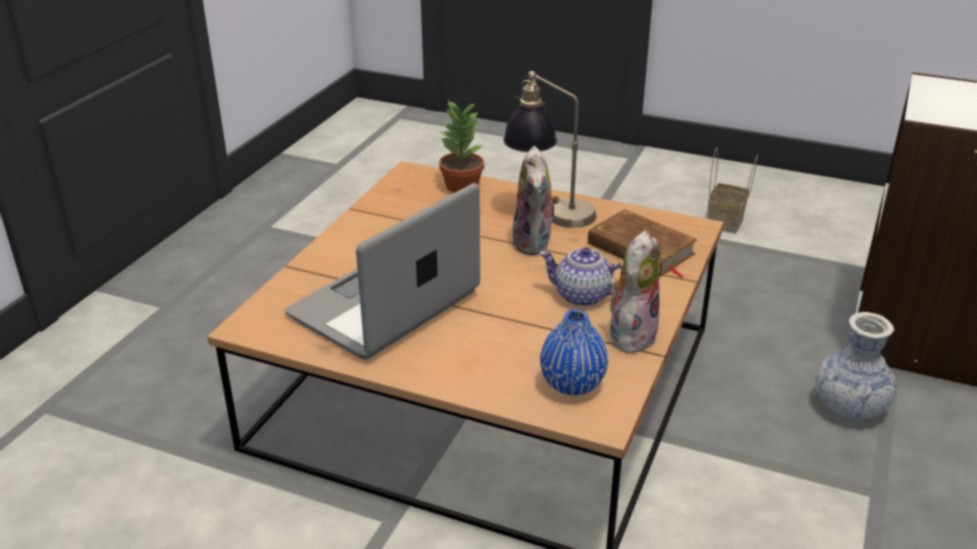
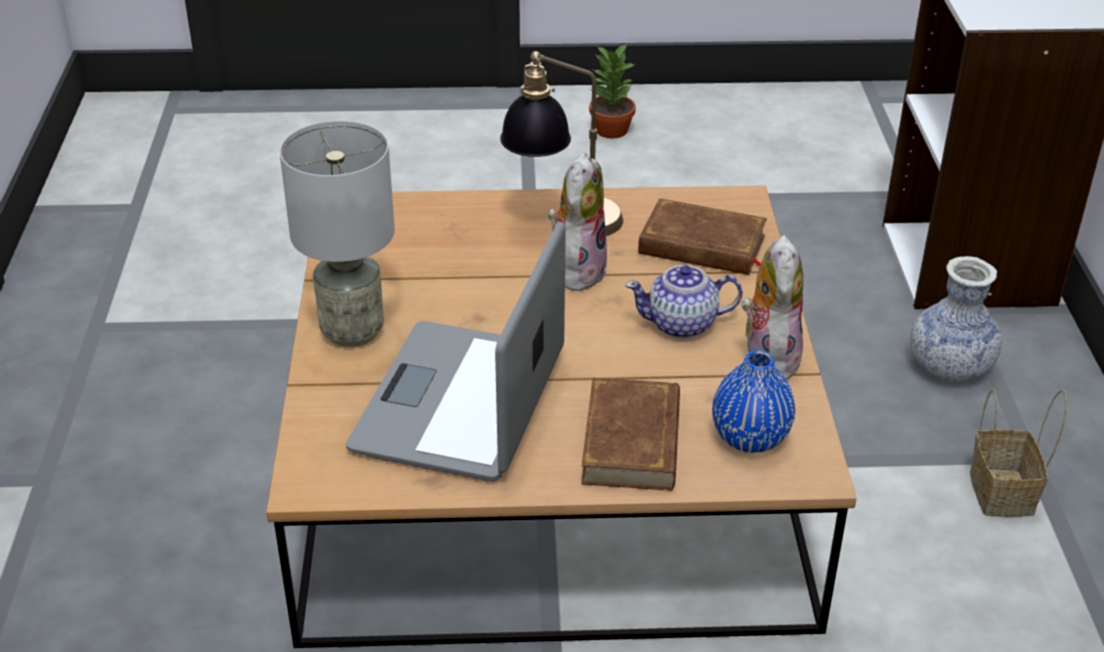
camera: 25 degrees left, 5 degrees up
(351, 245) = (351, 332): none -> grey table lamp
(461, 186) = (426, 212): potted plant -> potted plant (610, 130)
(483, 361) = (632, 441): none -> brown book
(535, 243) = (577, 269): plush toy -> plush toy turned 135 degrees counterclockwise
(725, 222) = (688, 171): basket -> basket (1003, 494)

